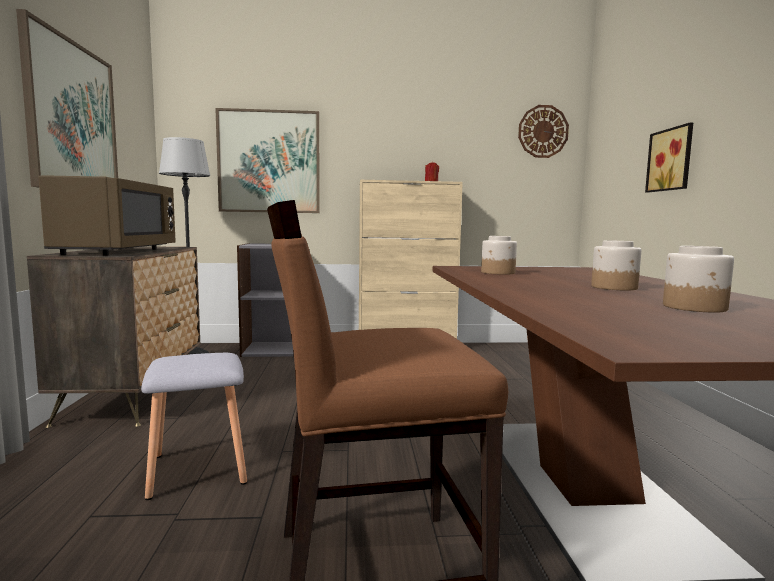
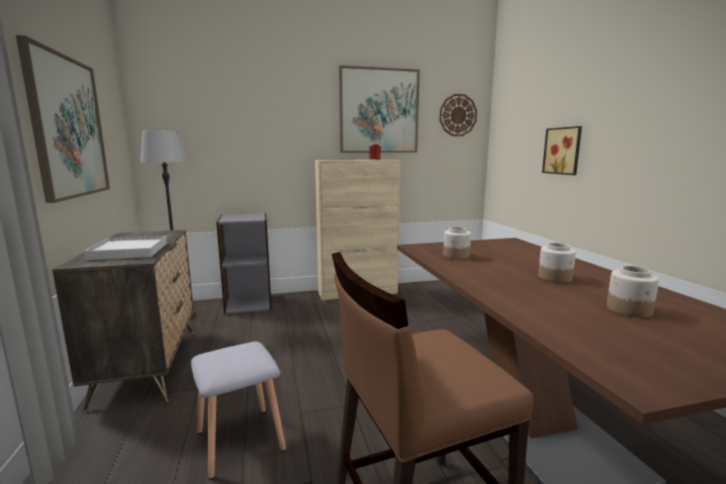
camera: 10 degrees left, 5 degrees up
(117, 252) = (129, 251): brown microwave -> white tray
(269, 162) = (235, 144): picture -> picture (379, 111)

